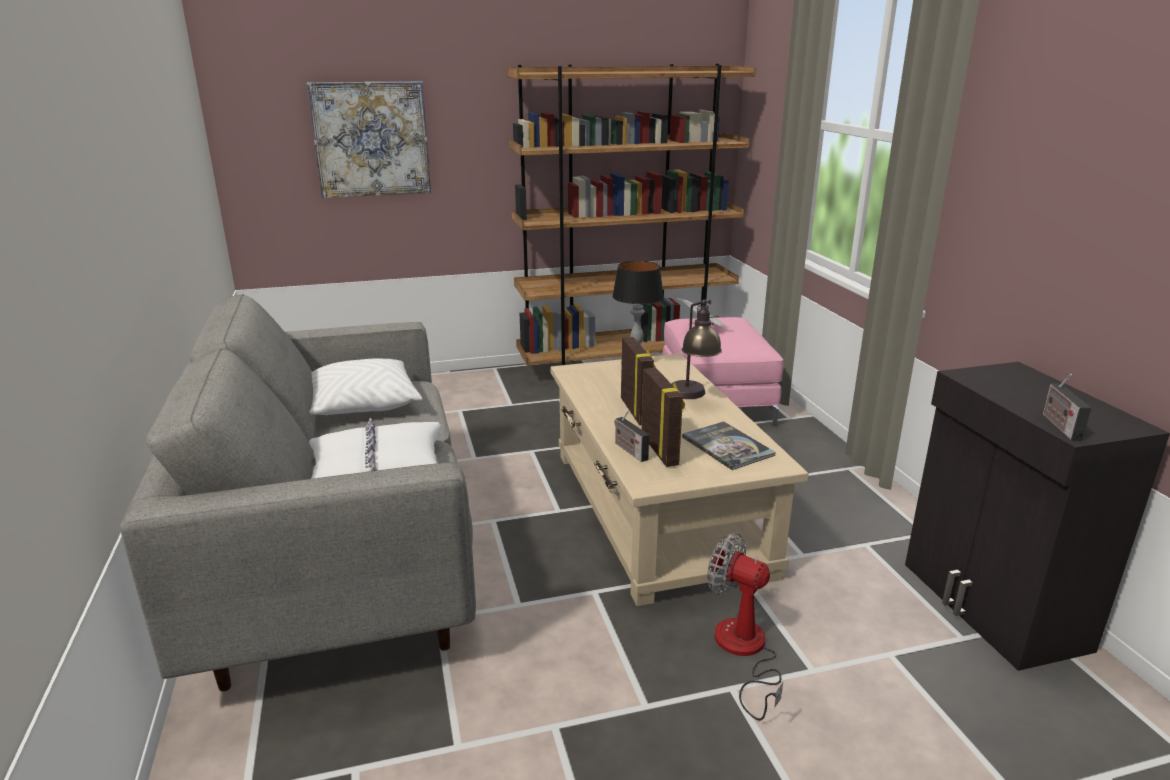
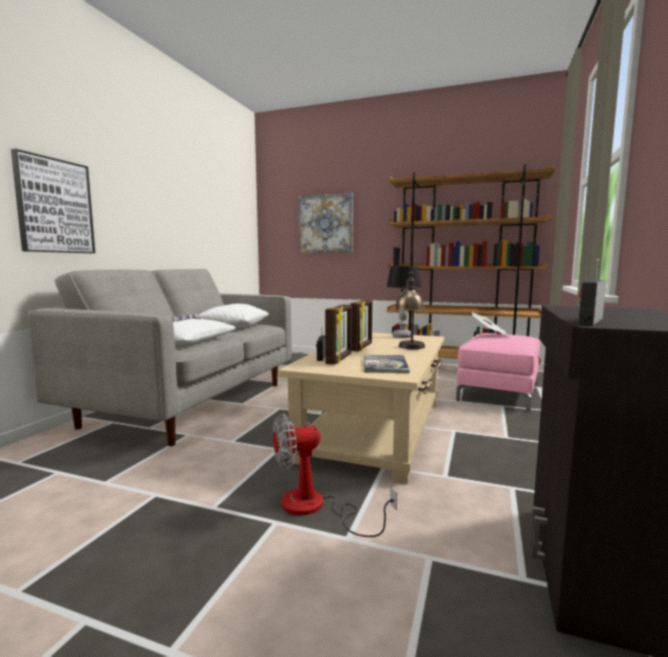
camera: 35 degrees right, 15 degrees down
(73, 279) = (54, 206): none -> picture
(744, 652) = (315, 508): fan -> fan turned 90 degrees counterclockwise

